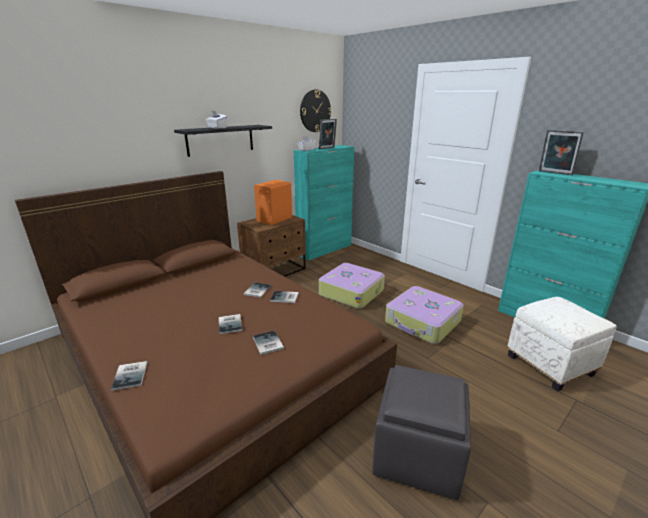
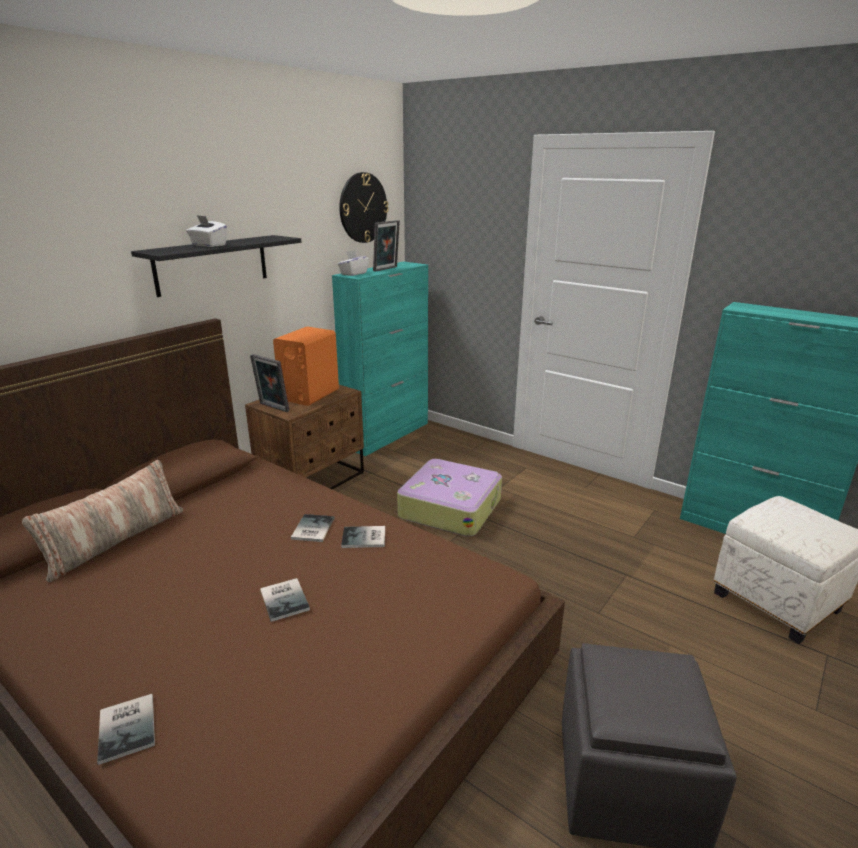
camera: 10 degrees left, 0 degrees up
(151, 287) = (115, 540): none -> pillow
(267, 343) = (361, 630): book -> none
(422, 322) = (575, 551): suitcase -> none
(554, 173) = (759, 308): picture frame -> picture frame (272, 408)

